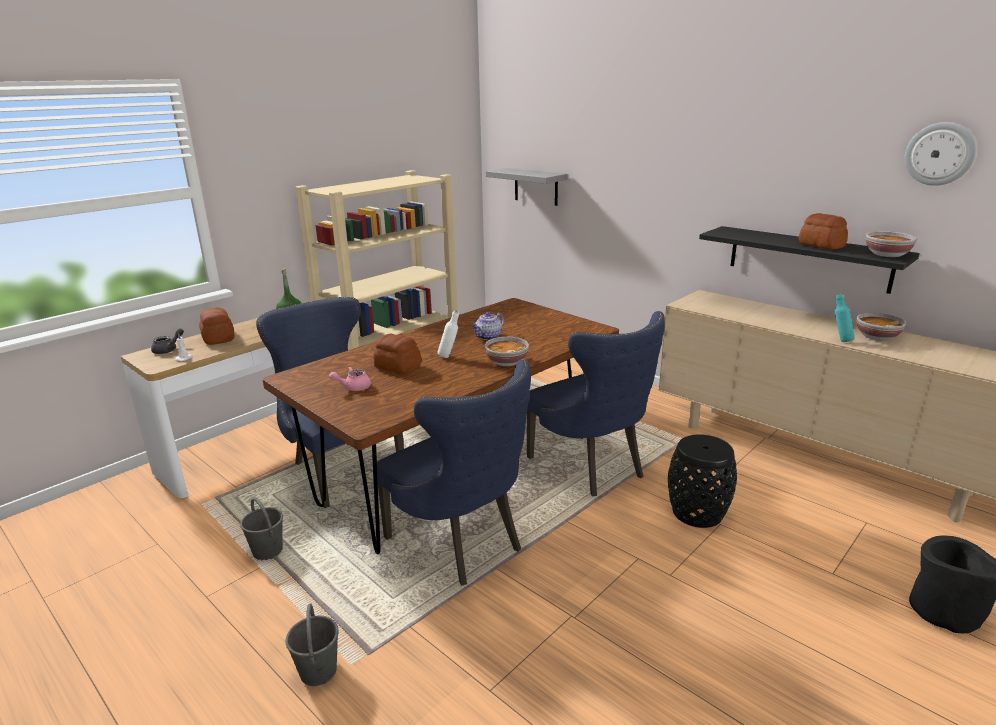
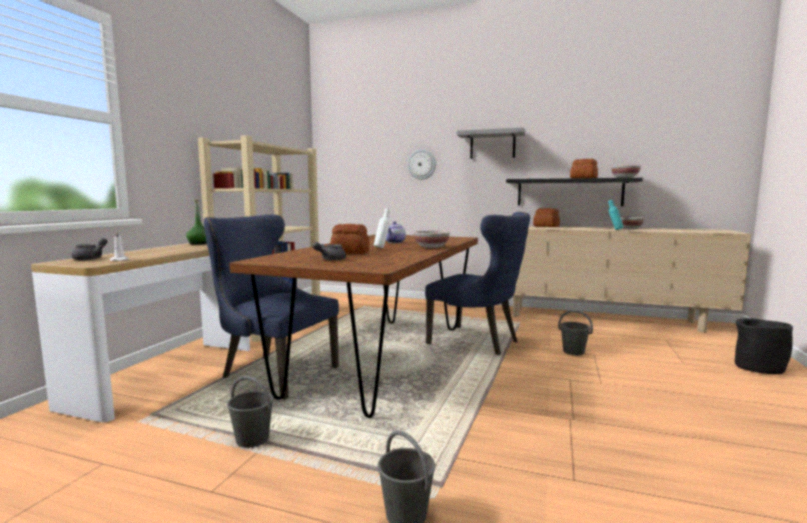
camera: 25 degrees left, 15 degrees down
(219, 338) = (142, 252): bread -> bread (546, 226)
(353, 387) = (330, 259): pink teapot -> grey teapot
(460, 543) = (433, 397): blue chair -> none
(536, 186) = (362, 171): grey shelf -> grey shelf (492, 145)
(697, 513) = (574, 352): black stool -> grey bucket
(939, 154) = (638, 120): wall clock -> wall clock (421, 164)

